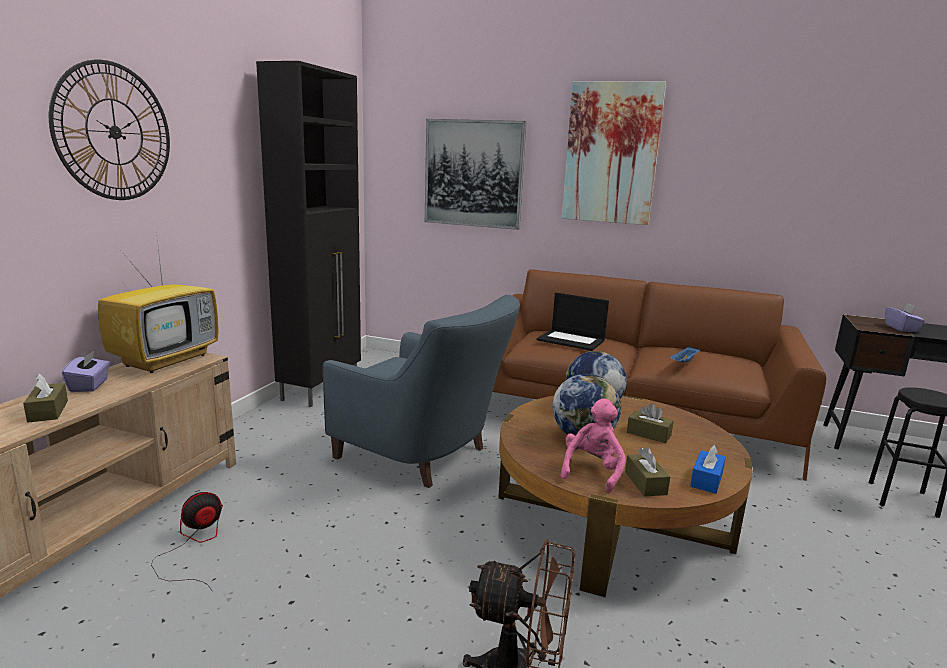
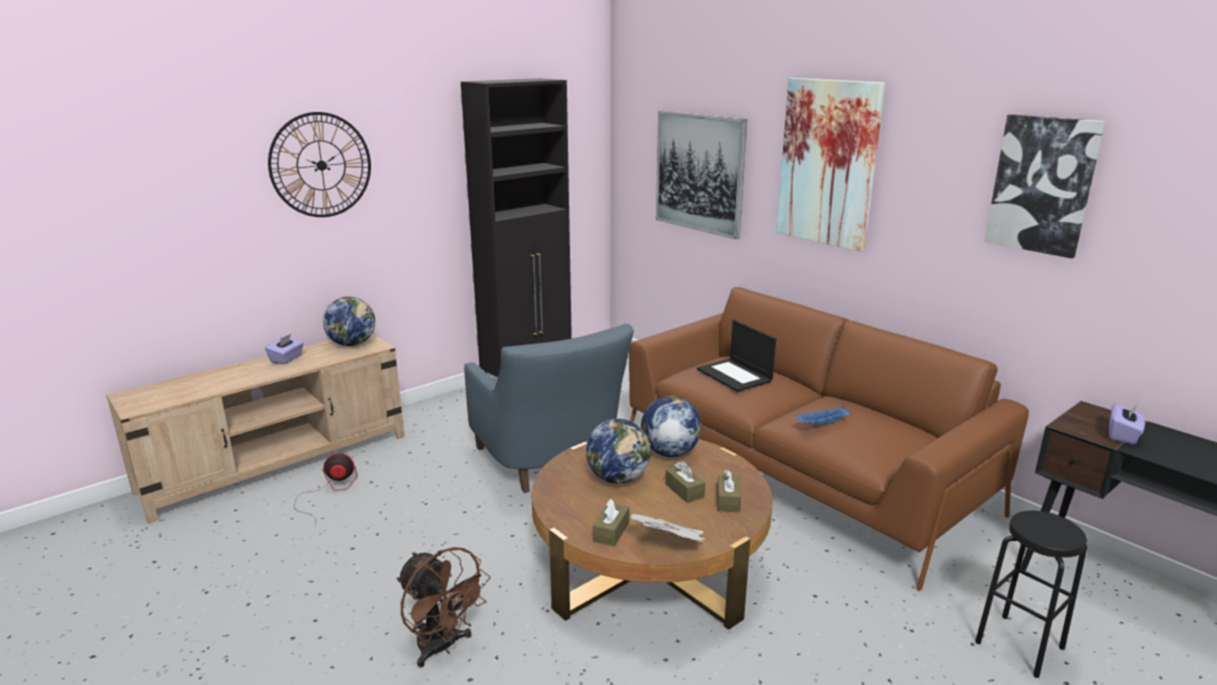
camera: 30 degrees right, 5 degrees up
(48, 411) = (247, 375): brown tissue box -> brown tissue box (728, 500)
(166, 360) = (352, 344): television -> globe
(592, 471) = (581, 509): pink plush toy -> none
(706, 480) = (671, 544): blue tissue box -> newspaper
(804, 155) = (1042, 185): none -> picture

